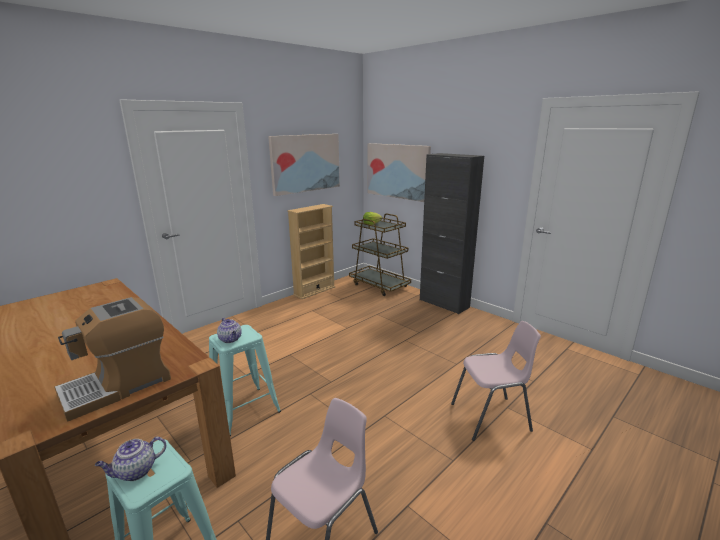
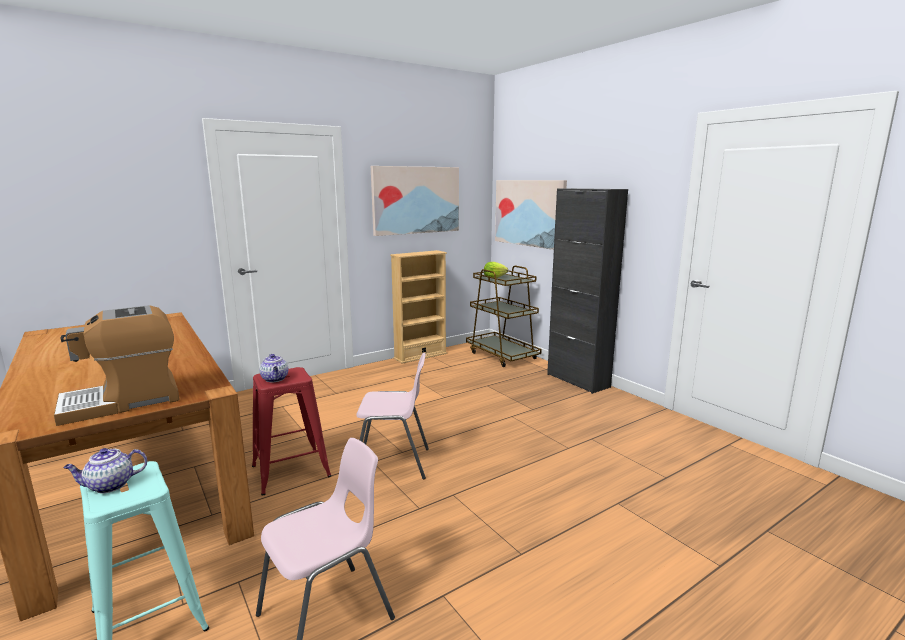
camera: 10 degrees right, 5 degrees down
(245, 410) = (291, 471): turquoise stool -> red stool
(491, 418) = (591, 513): pink chair -> pink chair (393, 463)

